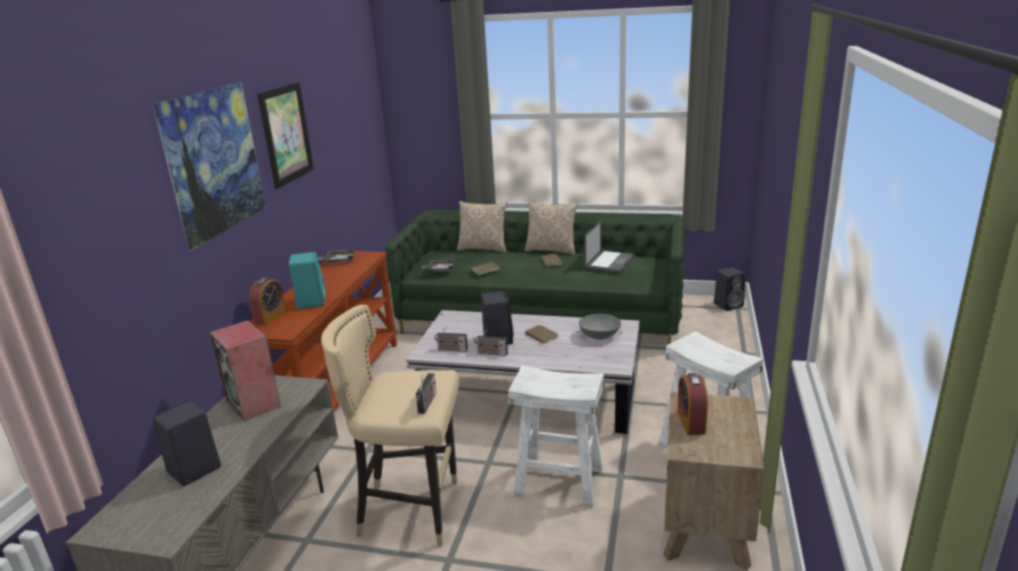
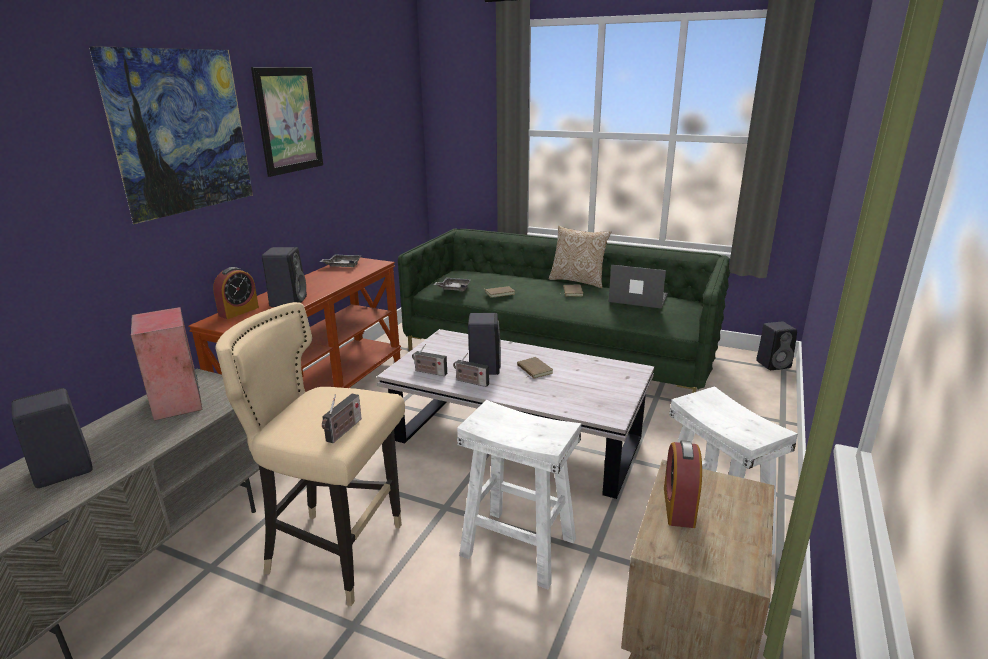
camera: 10 degrees right, 0 degrees up
(311, 302) = (288, 301): turquoise speaker -> black speaker
(483, 248) = (507, 272): pillow -> none
(600, 336) = (602, 378): grey bowl -> none
(609, 261) = (637, 298): laptop -> laptop turned 105 degrees counterclockwise

